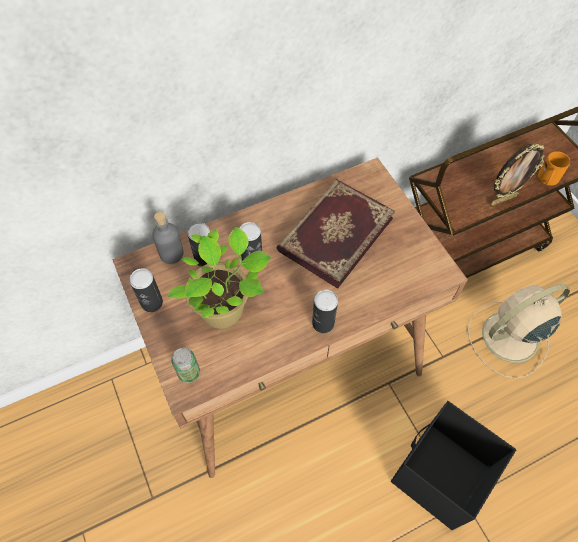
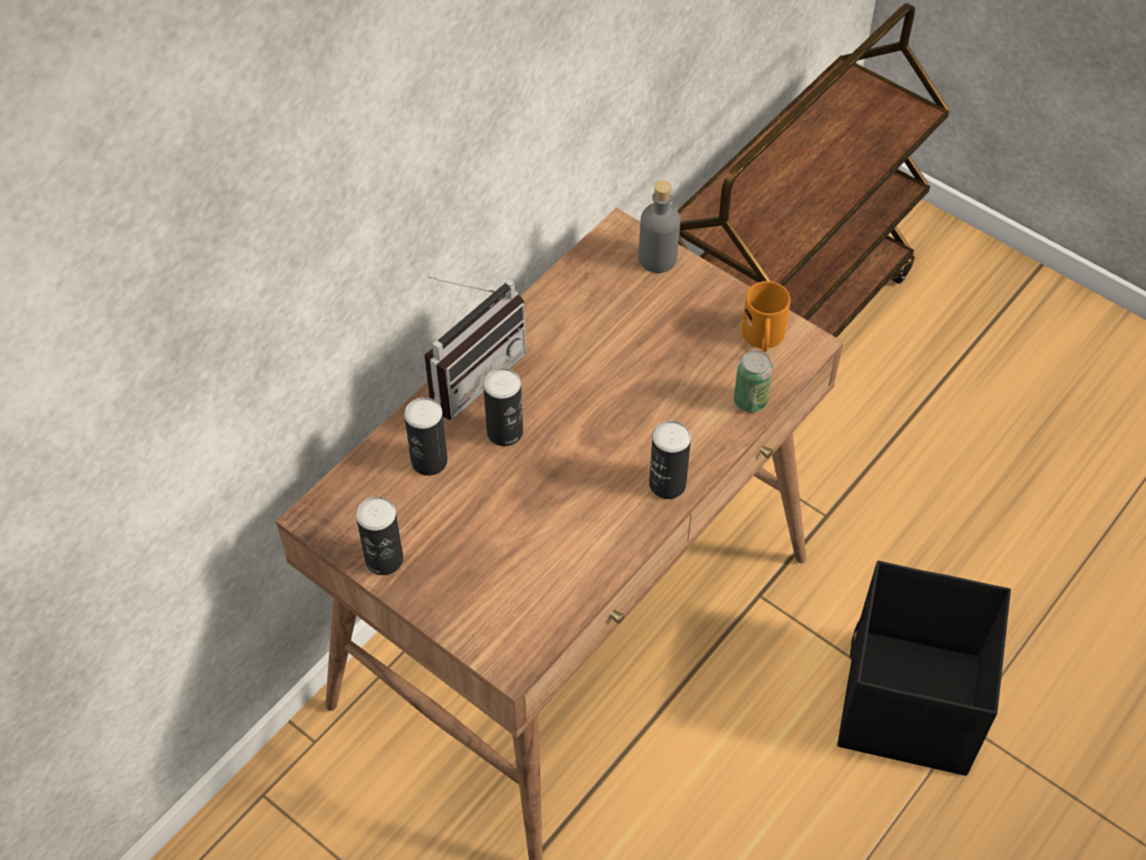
camera: 25 degrees left, 5 degrees down
(171, 254) = (371, 475): grey bottle -> grey bottle (657, 258)
(189, 372) = (505, 634): can -> can (750, 401)
(225, 309) = (507, 523): potted plant -> none
(252, 218) = (469, 373): none -> radio
(334, 233) = (612, 348): book -> none
(503, 199) = (826, 209): picture frame -> none
(508, 337) = (915, 443): beige fan -> none
(547, 180) = (879, 156): orange mug -> orange mug (763, 339)

